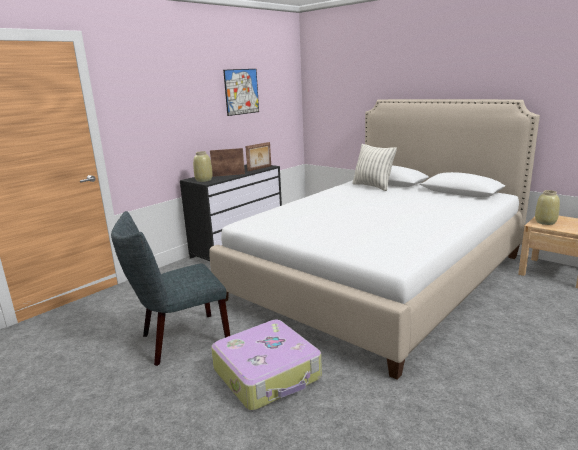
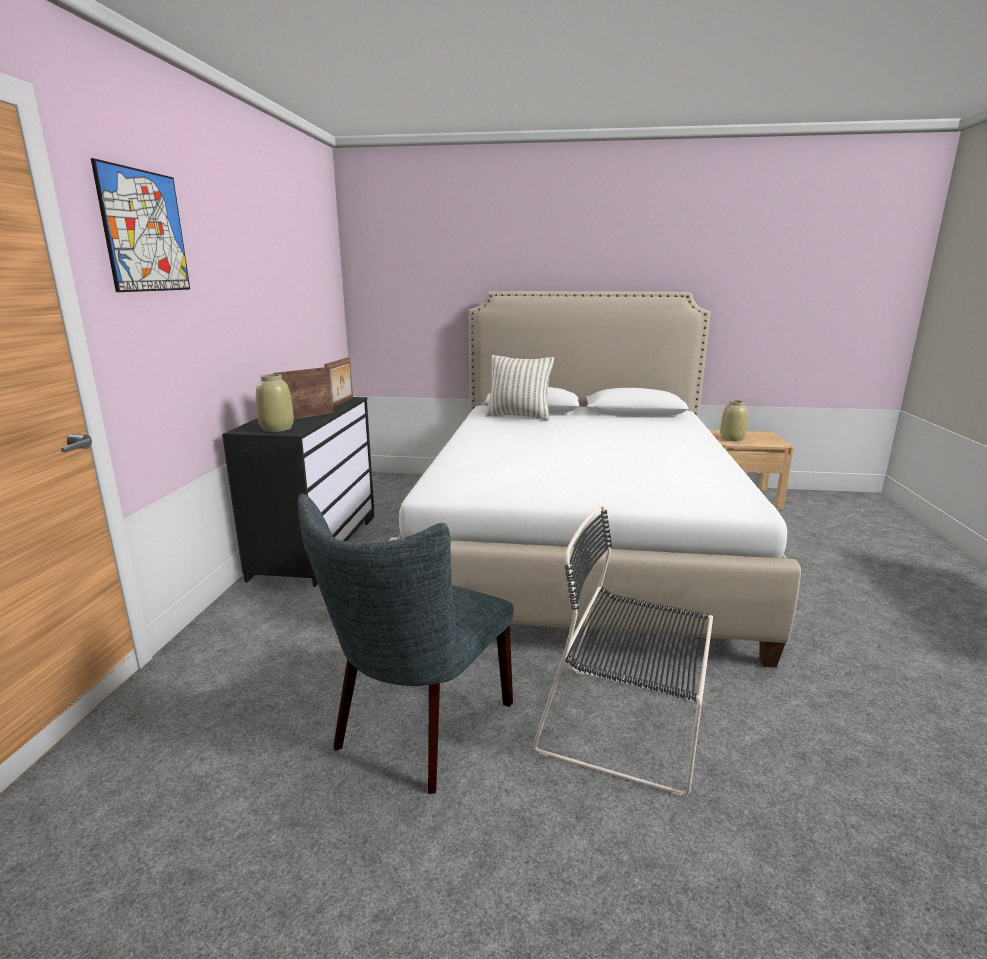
camera: 35 degrees left, 0 degrees up
(241, 91) = (282, 270): picture -> picture (144, 231)
(268, 374) = (628, 727): suitcase -> black chair

